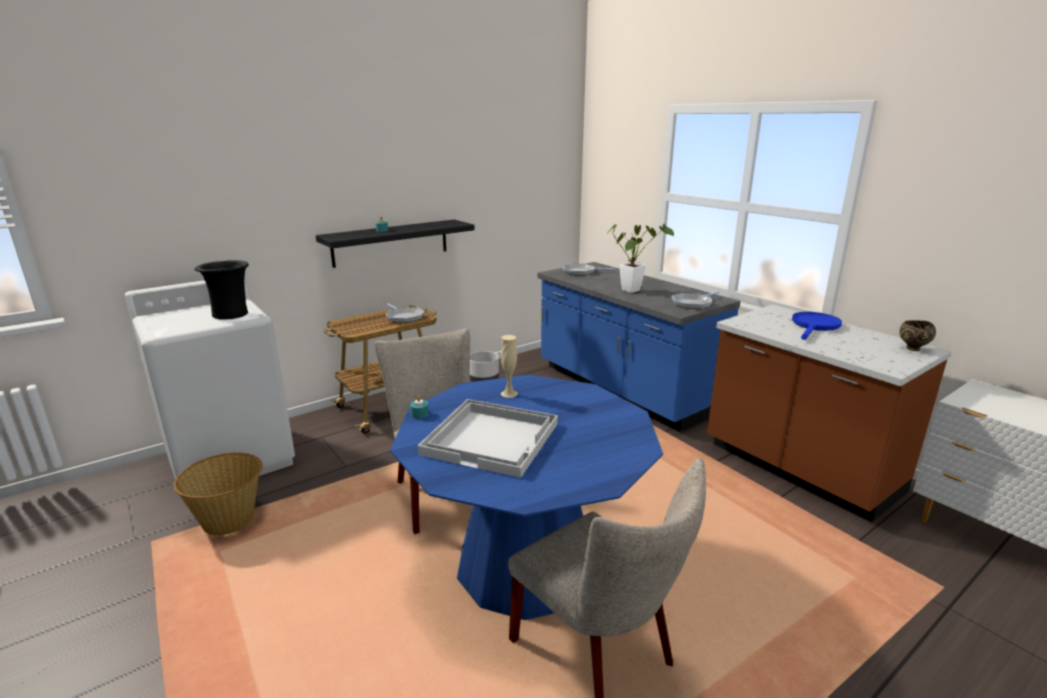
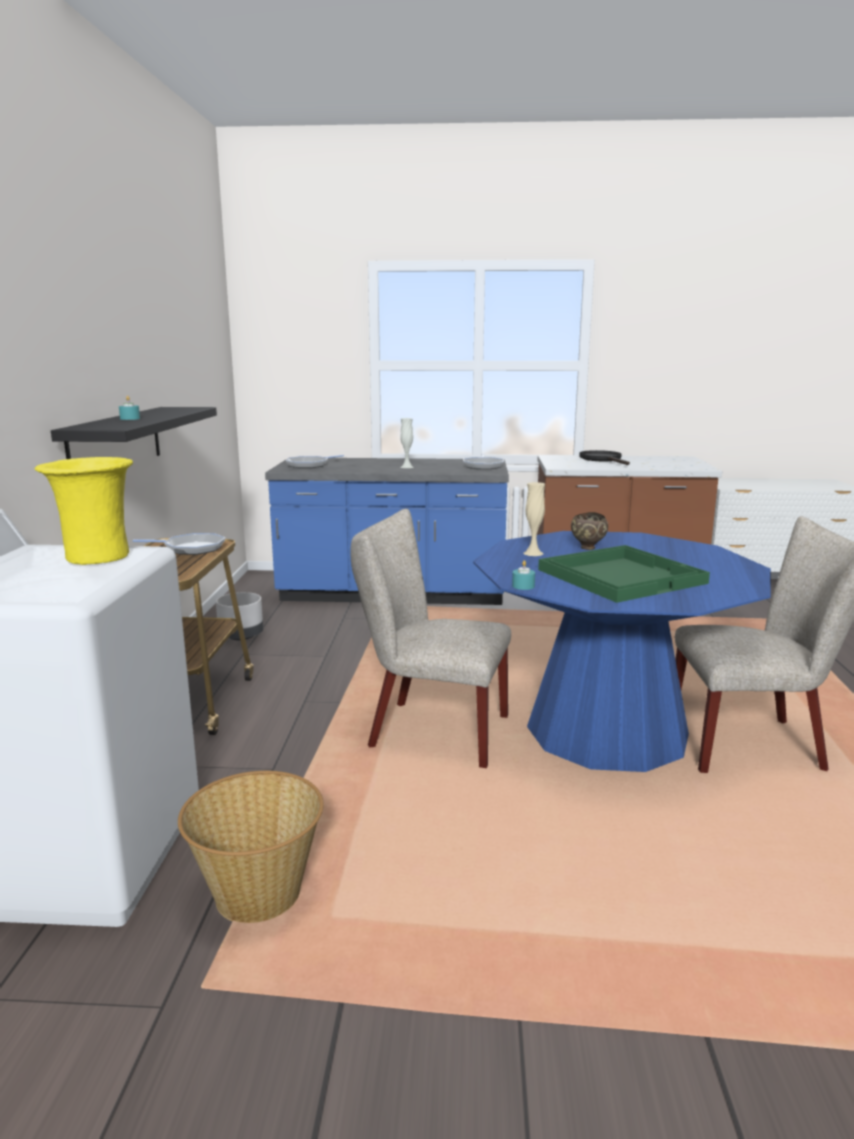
camera: 50 degrees left, 5 degrees down
(231, 315) = (95, 557): black vase -> yellow vase
(492, 438) = (621, 576): white tray -> green tray
(633, 290) = (407, 467): potted plant -> white vase
(814, 326) = (603, 459): blue frying pan -> black frying pan
(912, 349) = (680, 459): brown bowl -> brown bowl (588, 548)

